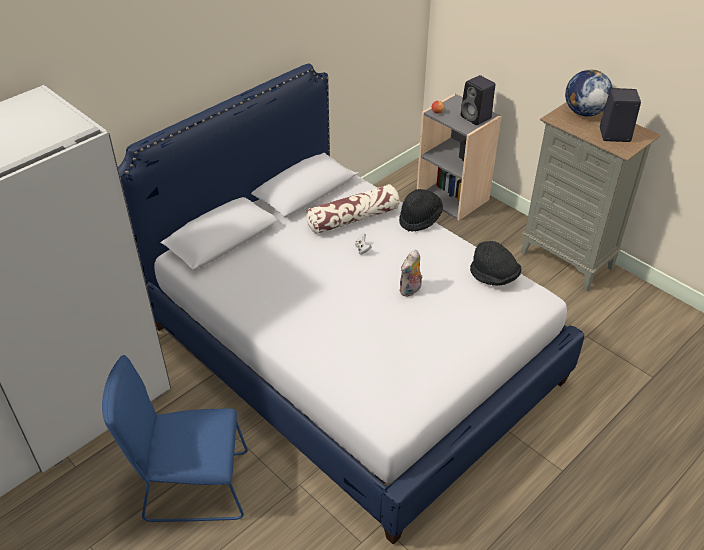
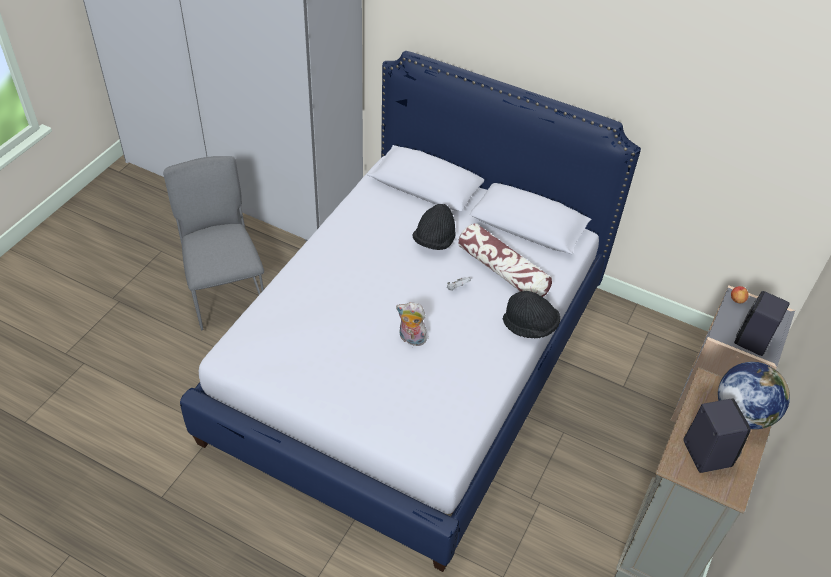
camera: 70 degrees right, 5 degrees up
(191, 487) = (225, 291): blue chair -> grey chair
(494, 277) = (461, 408): black hat -> black hat (434, 241)

